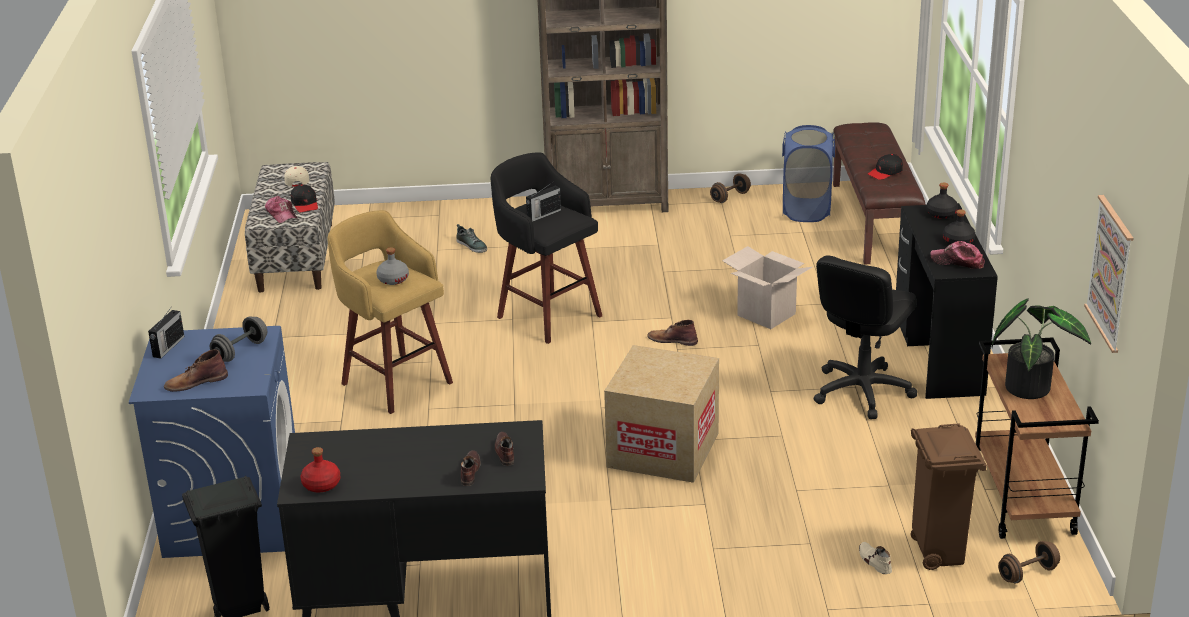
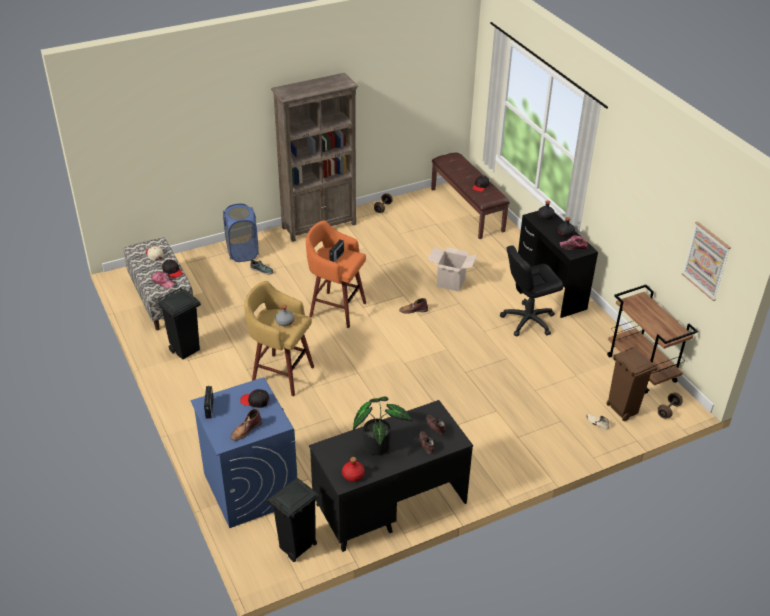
camera: 25 degrees left, 10 degrees up
(240, 351) = (255, 401): grey dumbbell -> black cap
(280, 324) = (186, 350): none -> black trash can
(547, 315) = (336, 309): black stool -> orange stool
(663, 450) = (454, 382): cardboard box -> none
(806, 210) = (428, 209): blue laundry basket -> blue laundry basket (242, 252)
(861, 391) = (528, 320): black office chair -> black office chair turned 60 degrees clockwise
(1031, 386) = (650, 315): potted plant -> potted plant (378, 443)

